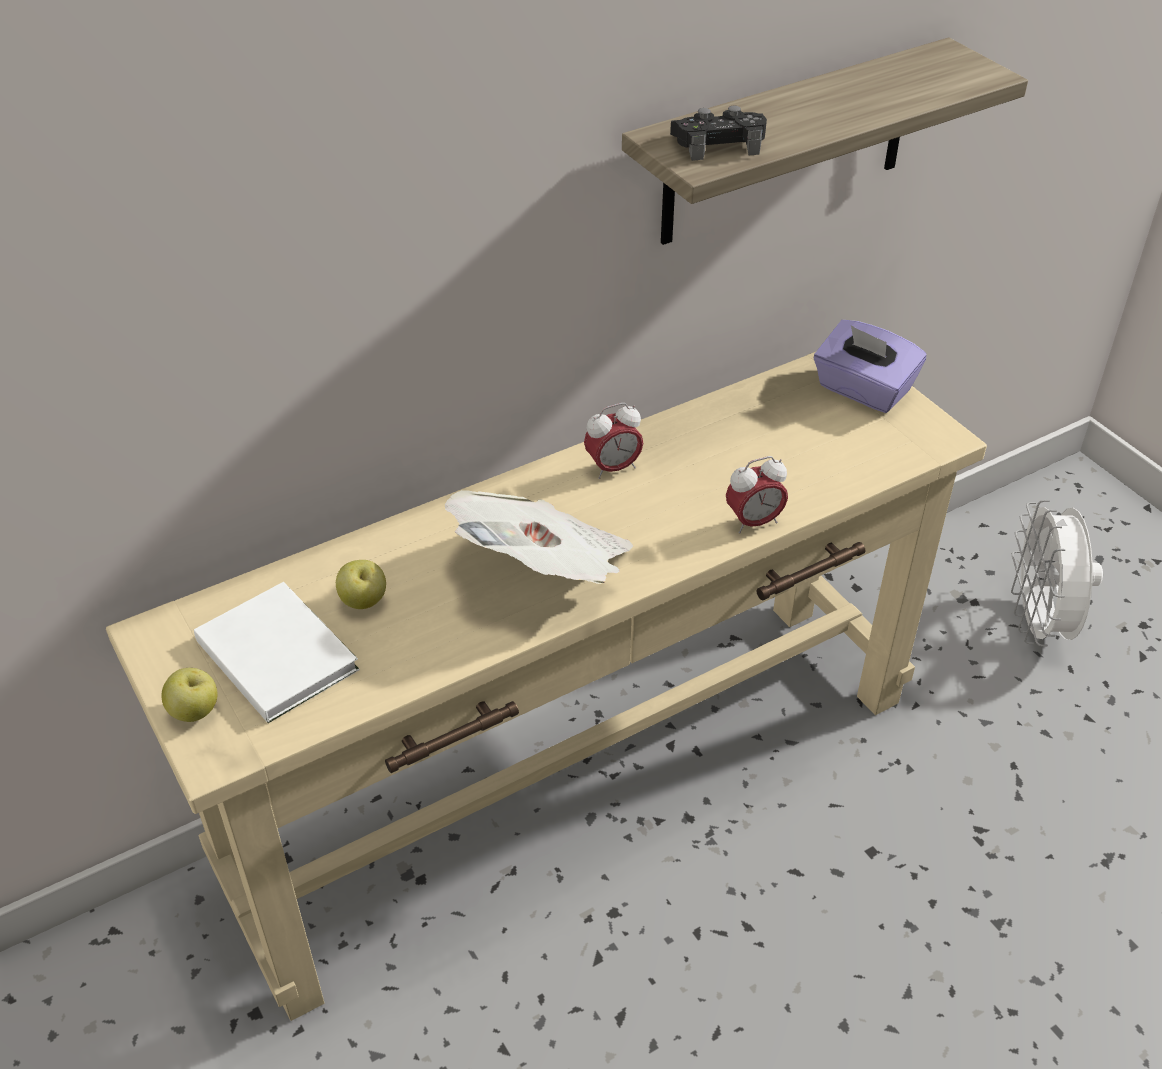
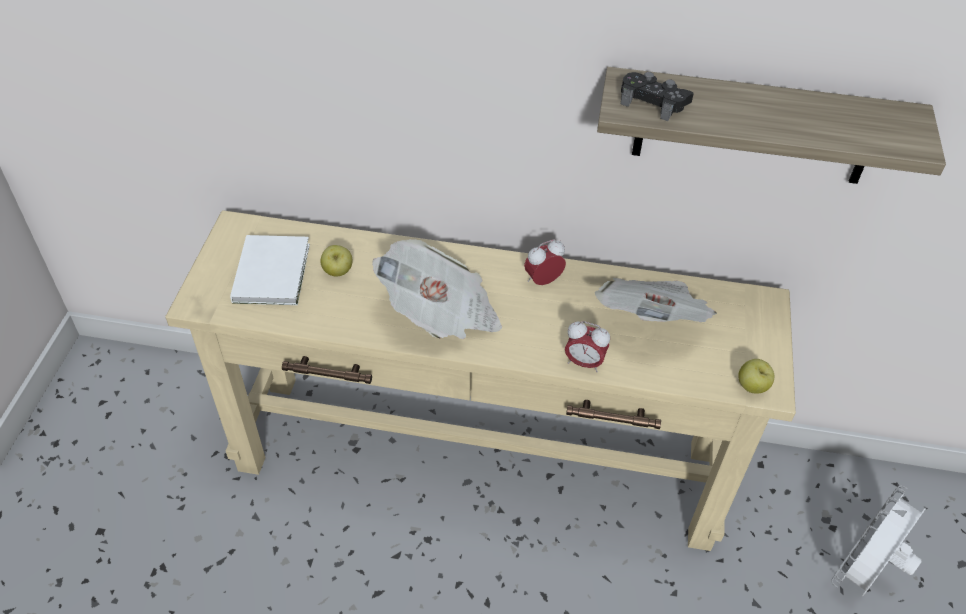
camera: 40 degrees right, 5 degrees up
(195, 712) = (210, 276): apple -> apple (752, 386)
(613, 468) = (543, 281): alarm clock -> alarm clock turned 135 degrees clockwise
(766, 440) = (651, 320): none -> newspaper
(863, 390) = (753, 327): purple tissue box -> none

